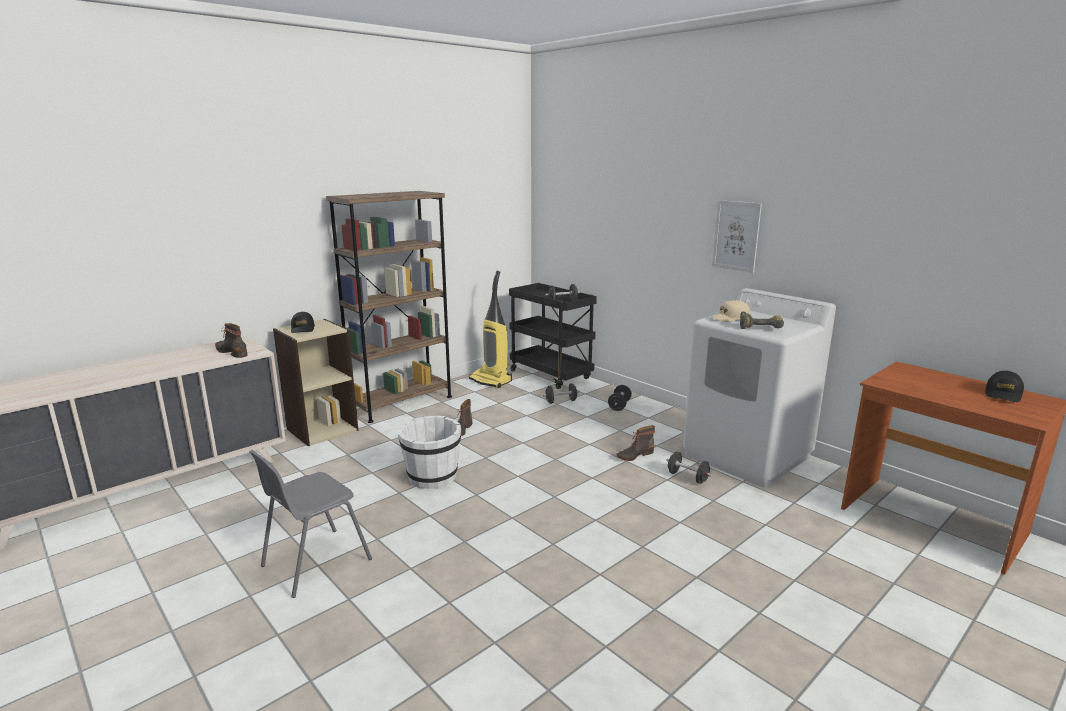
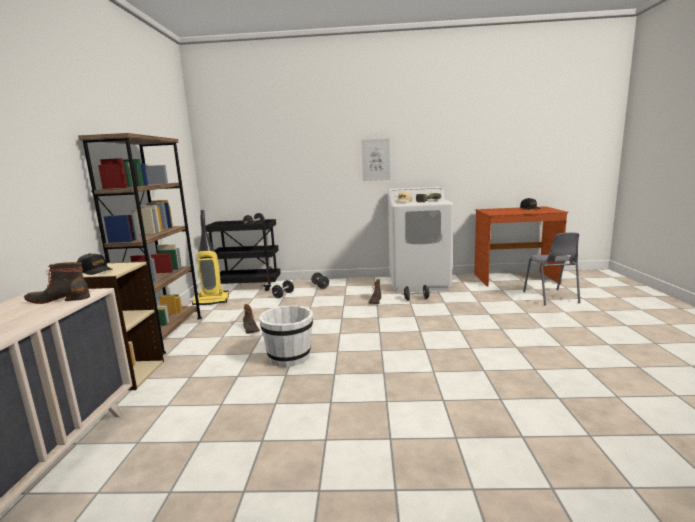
camera: 45 degrees left, 5 degrees down
(314, 562) = (319, 440): grey chair -> grey chair (550, 297)

